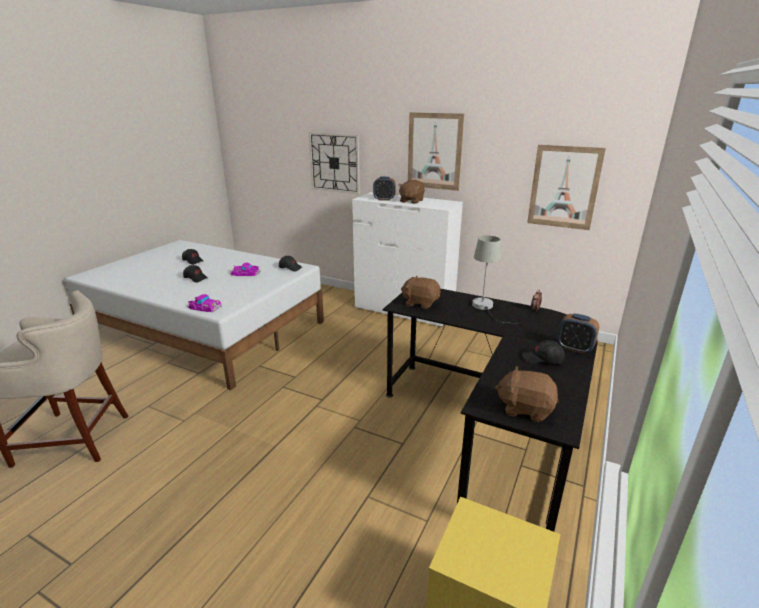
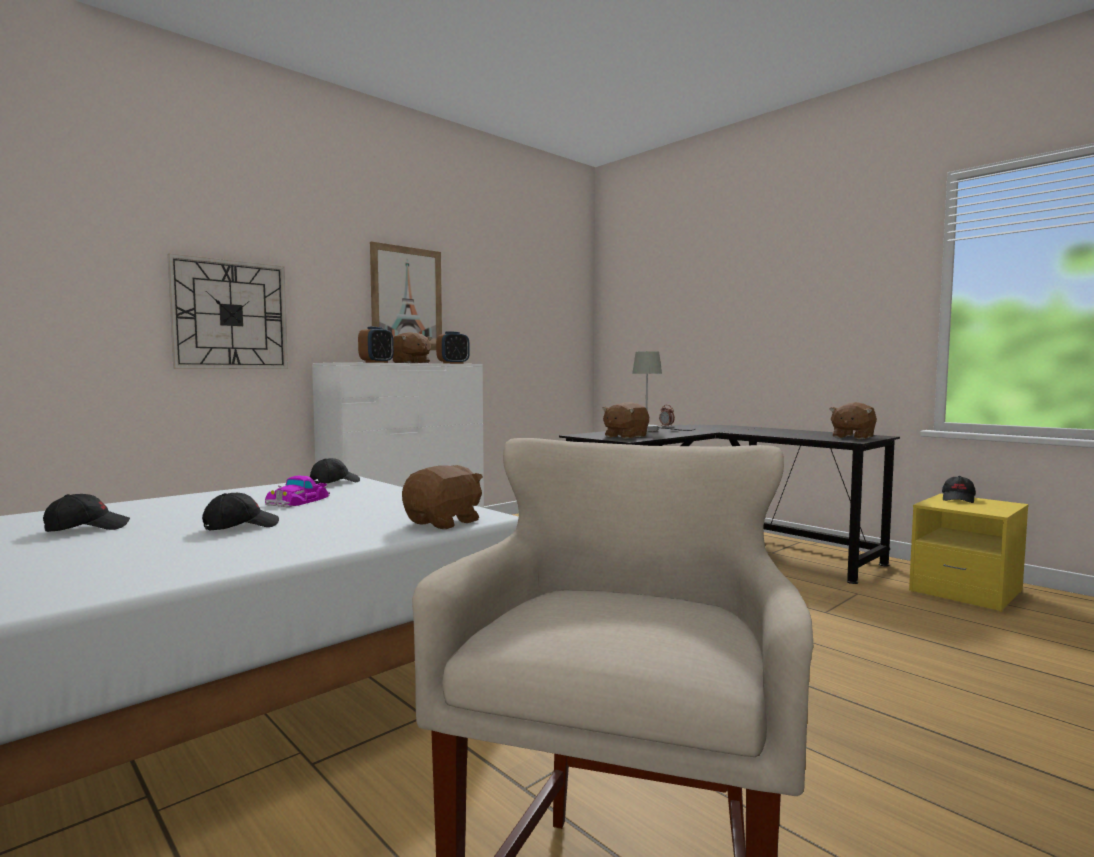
camera: 70 degrees left, 20 degrees down
(204, 307) = (444, 522): toy car -> brown plush toy
(542, 359) = (768, 431): black cap -> black cap (958, 499)
(564, 187) = (539, 339): picture -> none
(574, 348) = (749, 427): alarm clock -> alarm clock (453, 363)

